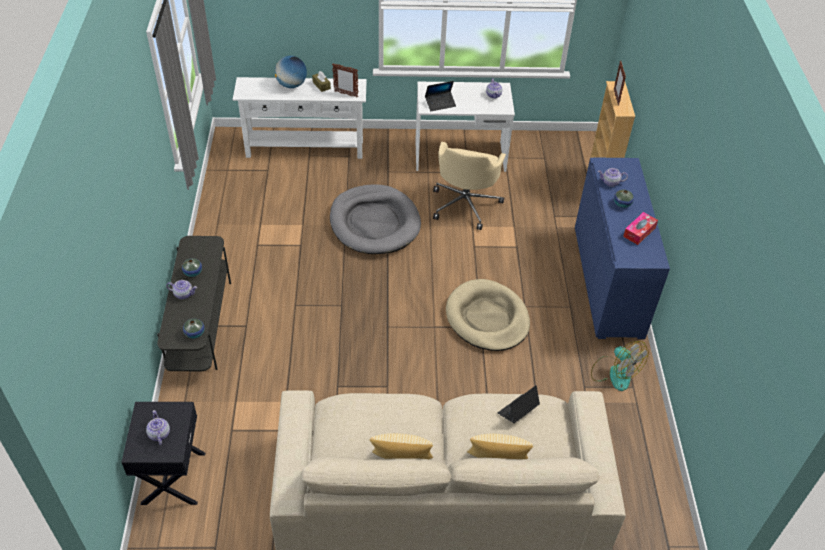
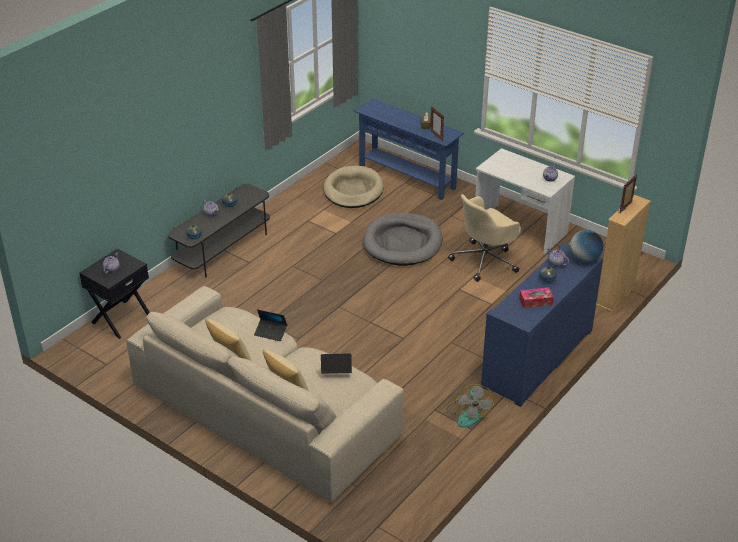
camera: 40 degrees right, 10 degrees down
(291, 85) = (405, 116): globe -> globe (584, 259)
(305, 148) = (407, 177): white console table -> blue console table
(440, 104) = (500, 168): laptop -> laptop (271, 332)
(487, 318) = (414, 335): beige dog bed -> beige dog bed (353, 190)

